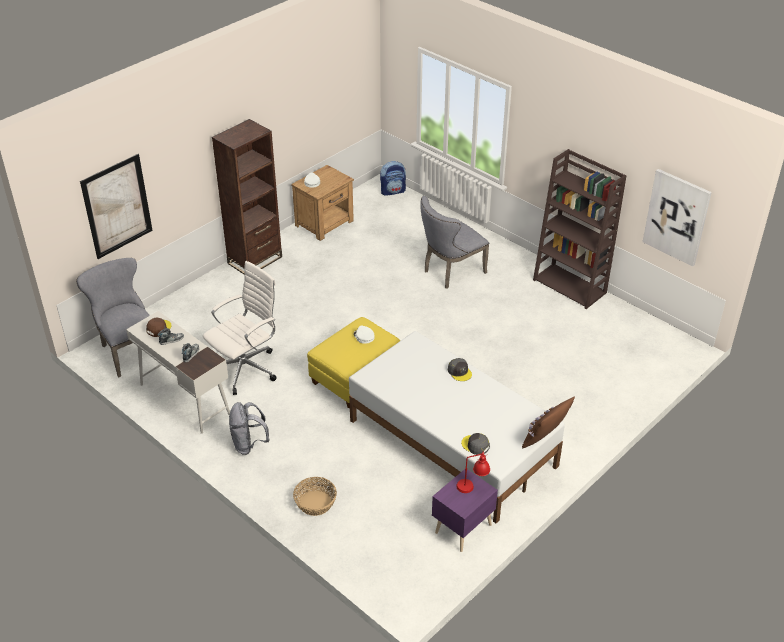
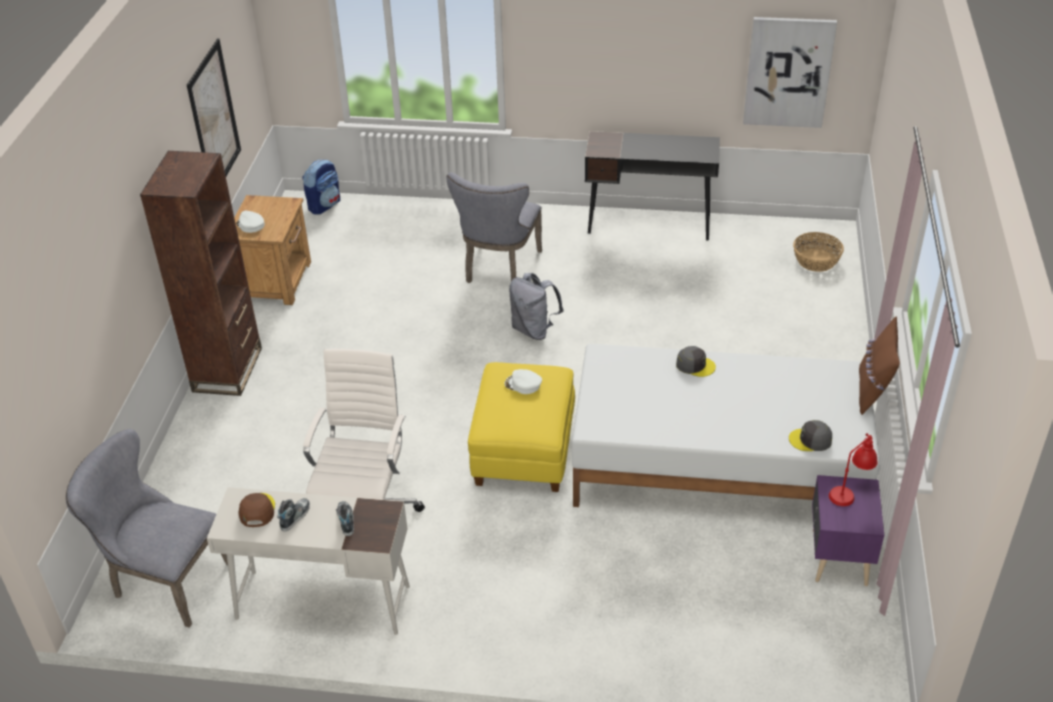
camera: 35 degrees left, 0 degrees up
(117, 206) = (68, 356): picture -> picture (214, 119)
(249, 444) = (477, 610): grey backpack -> grey backpack (534, 330)
(315, 503) = (642, 634): basket -> basket (816, 261)
(570, 286) = (649, 224): brown bookcase -> black desk

